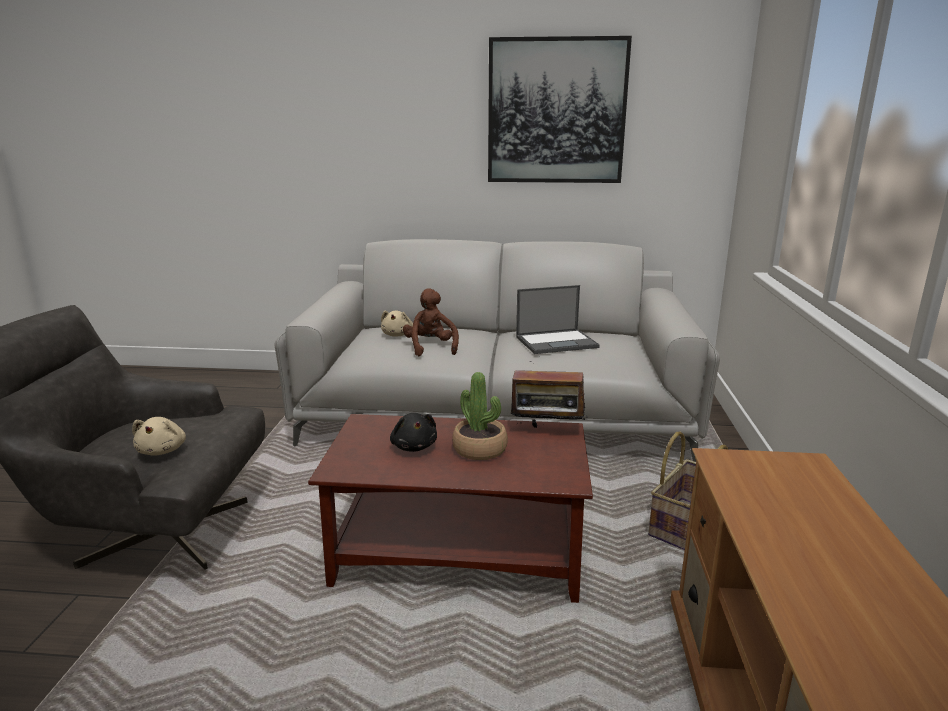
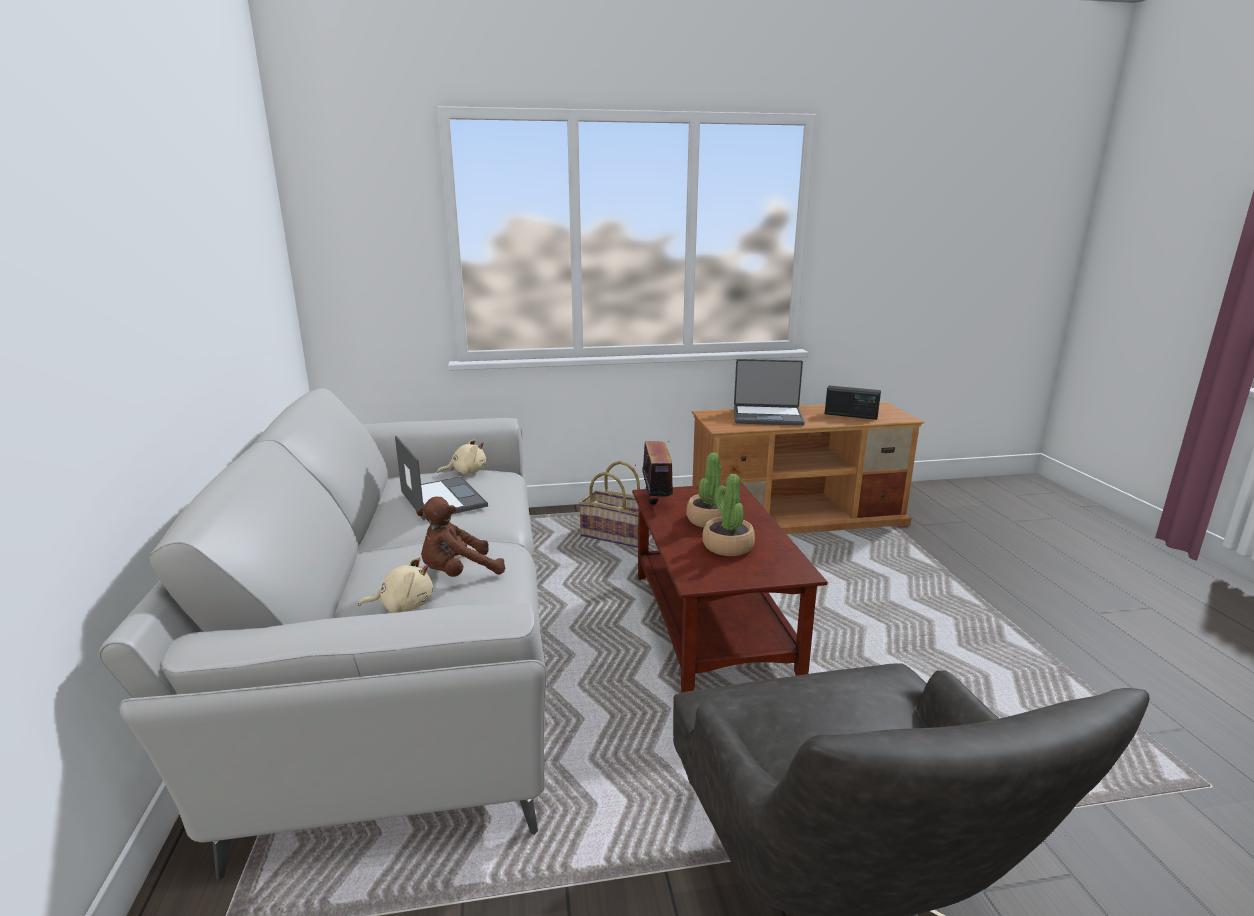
camera: 105 degrees left, 0 degrees up
(163, 450) = (862, 703): beige plush toy -> beige plush toy (466, 472)
(414, 446) = (727, 546): black plush toy -> potted plant
(556, 112) = (205, 227): picture -> none
(806, 517) = (767, 417): none -> laptop
(866, 648) = (850, 415): none -> radio

